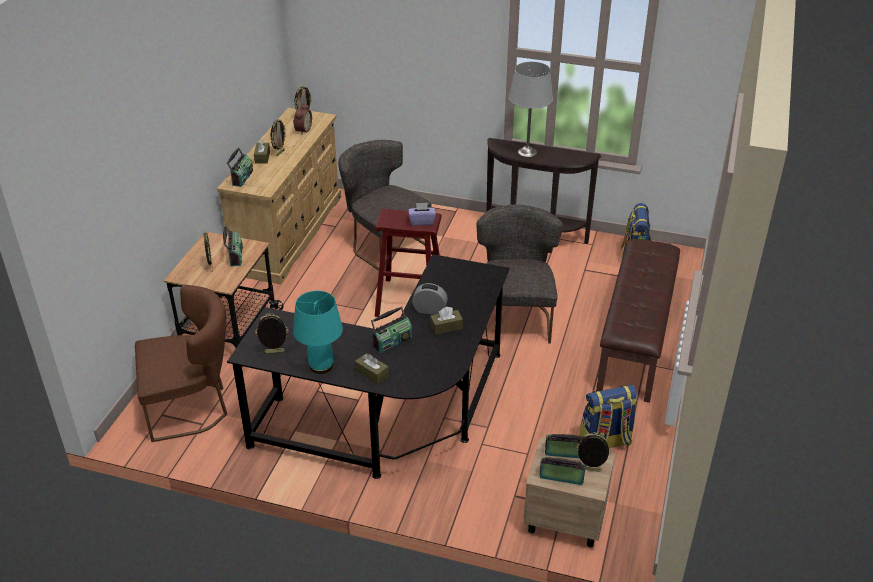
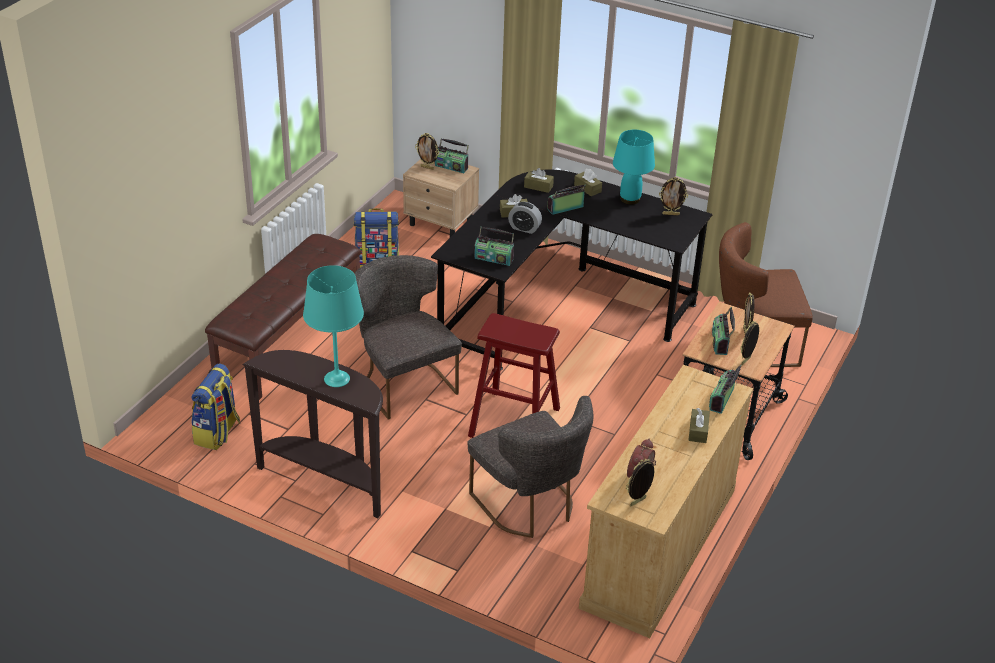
camera: 170 degrees left, 0 degrees up
(279, 153) = (674, 435): picture frame -> picture frame (746, 361)
(422, 221) = (503, 326): purple tissue box -> none
(429, 367) = (538, 186): none -> brown tissue box
(514, 318) = (403, 382): grey chair -> grey chair turned 135 degrees clockwise
(527, 152) = (336, 379): grey table lamp -> turquoise table lamp
(566, 453) = (440, 178): radio -> radio (494, 258)

